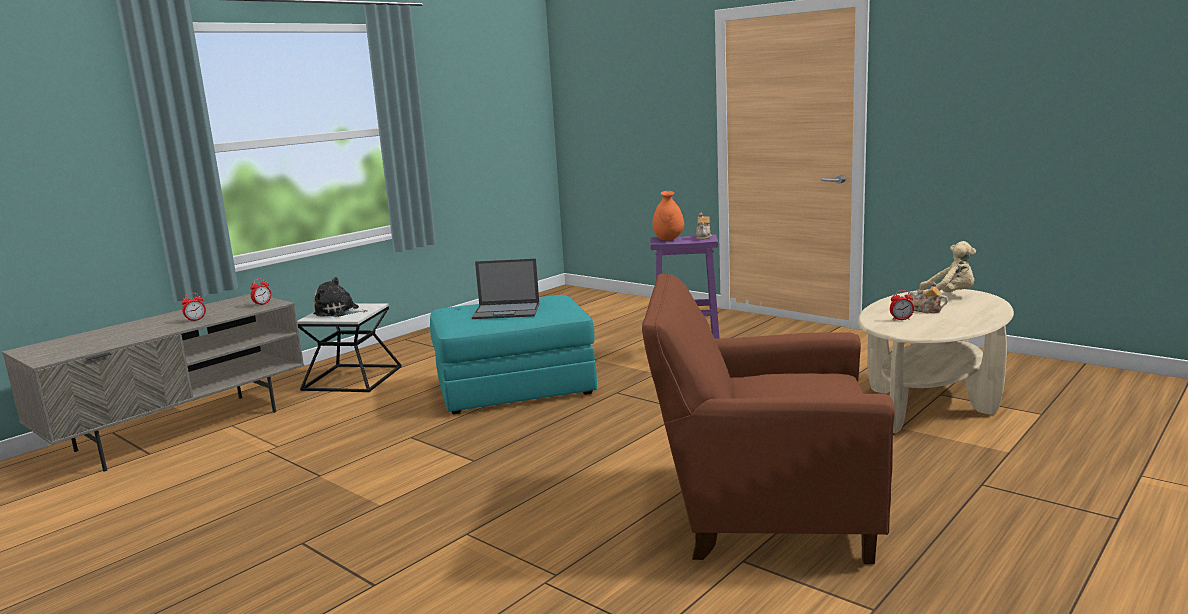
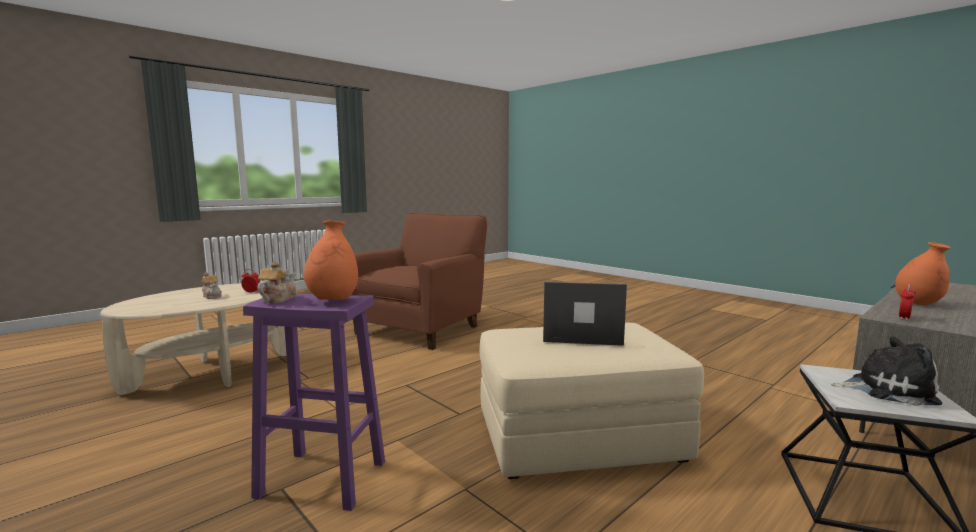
camera: 175 degrees left, 5 degrees down
(196, 320) = (918, 303): alarm clock -> orange vase
(515, 387) = (577, 437): turquoise ottoman -> beige ottoman
(761, 511) = (421, 328): brown armchair -> brown armchair turned 75 degrees counterclockwise
(949, 296) = (148, 305): beige plush toy -> none

